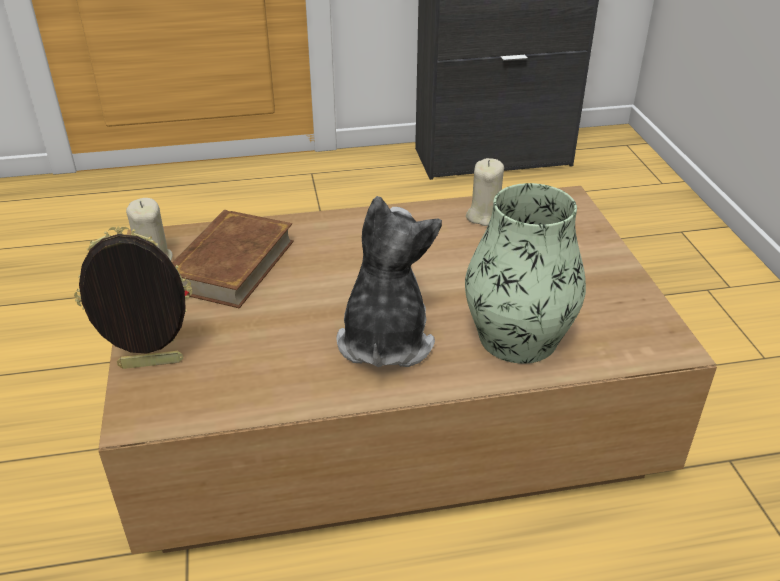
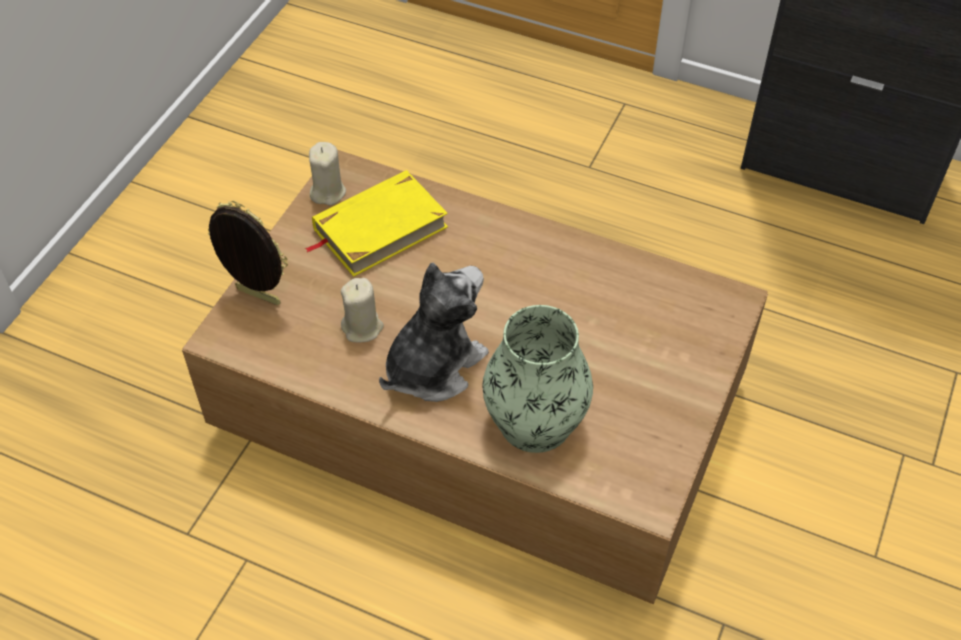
camera: 35 degrees right, 15 degrees up
(230, 265) = (379, 228): brown book -> yellow book
(484, 216) = (634, 282): beige candle -> beige candle (362, 327)

